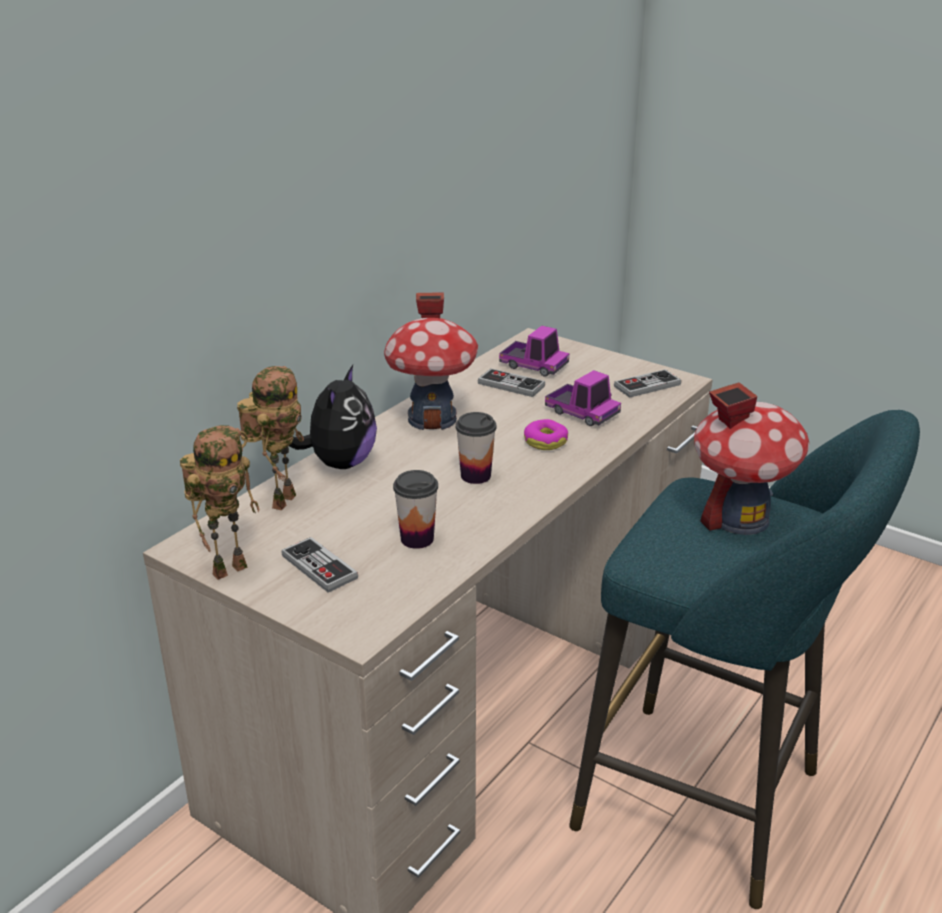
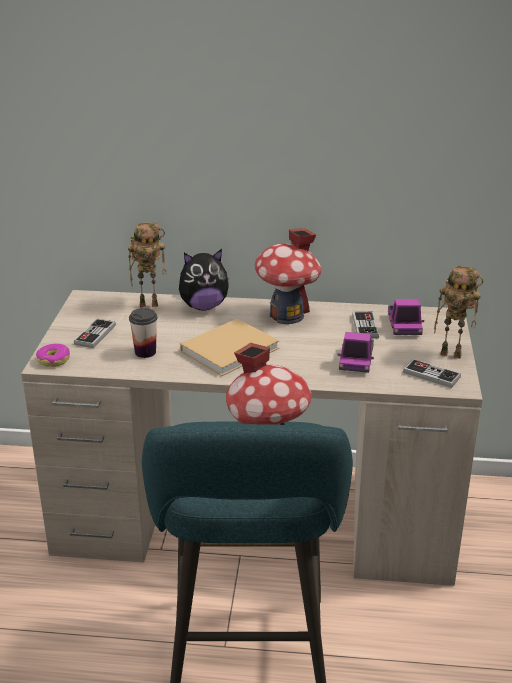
camera: 60 degrees right, 0 degrees up
(230, 568) = (76, 313): toy robot -> toy robot (452, 354)
(475, 476) = (232, 349): cup -> beige book
(545, 441) = (300, 359): donut -> donut (54, 360)

